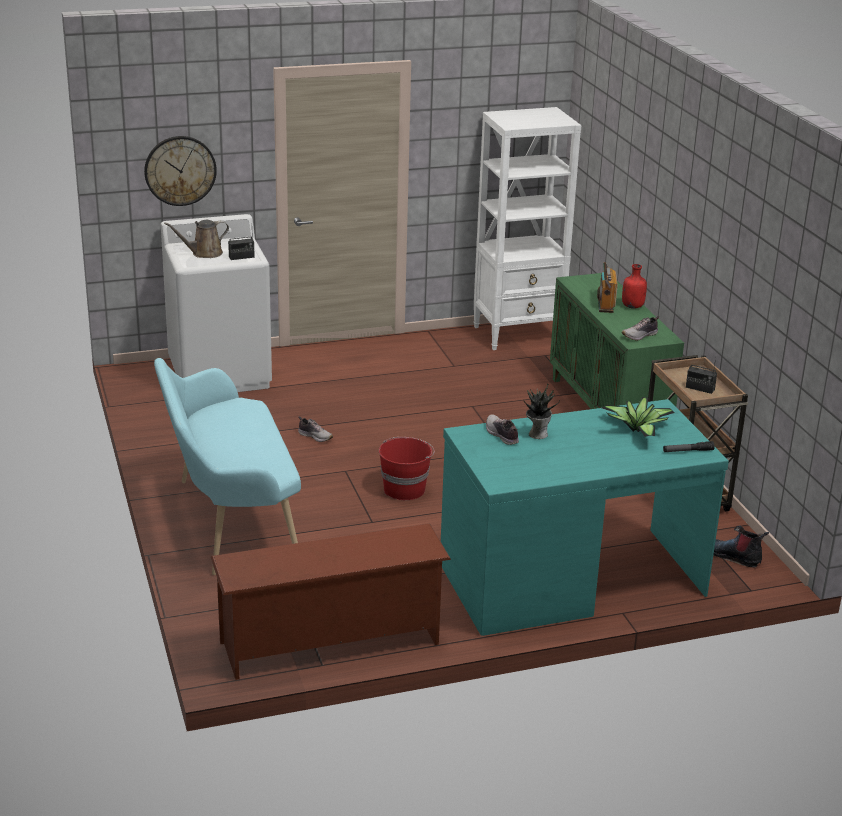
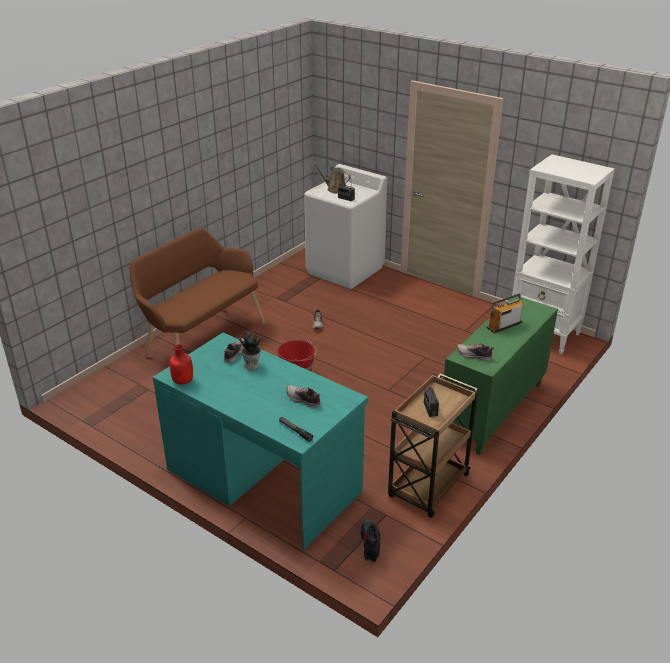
camera: 55 degrees right, 5 degrees up
(180, 170) = (353, 134): wall clock -> none
(229, 521) = (201, 338): turquoise bench -> brown bench
(330, 644) = (113, 420): brown shoe rack -> none
(633, 306) = (517, 337): red bottle -> red bottle (183, 381)
(637, 430) = (303, 400): potted plant -> shoe

